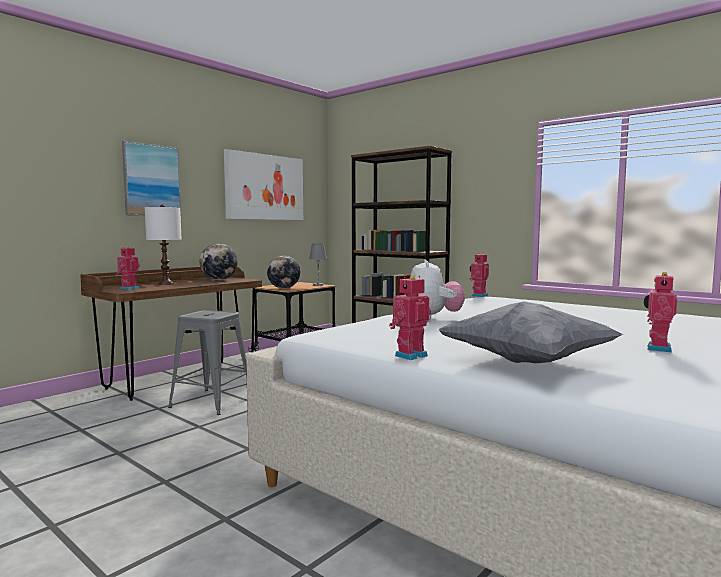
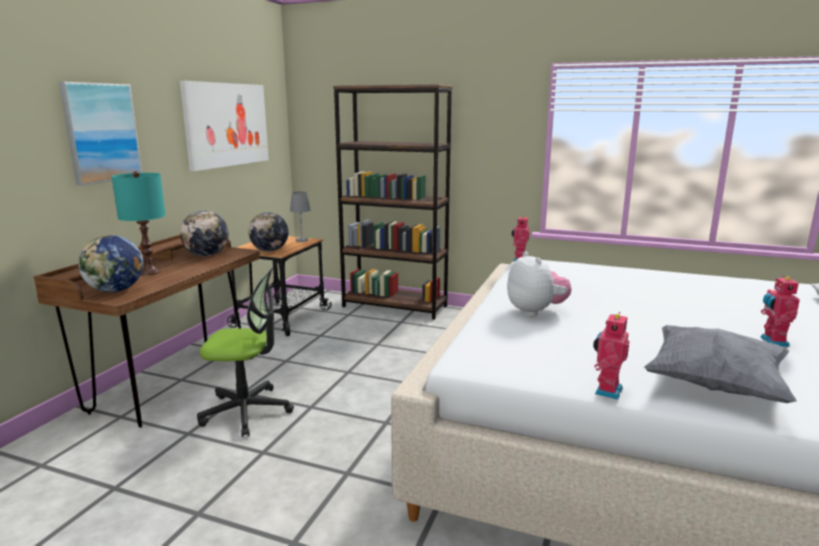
camera: 20 degrees left, 10 degrees up
(128, 288) = (116, 290): toy robot -> globe
(166, 284) = (150, 272): white table lamp -> turquoise table lamp
(212, 401) = (247, 411): grey stool -> office chair

